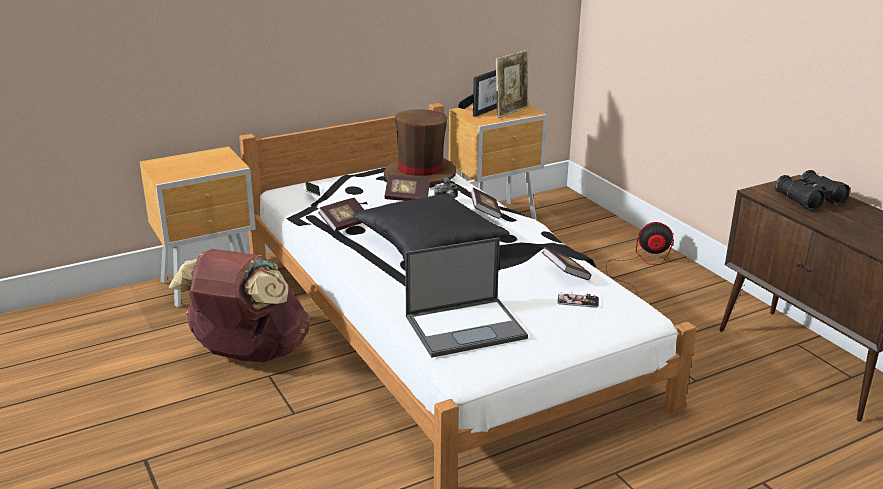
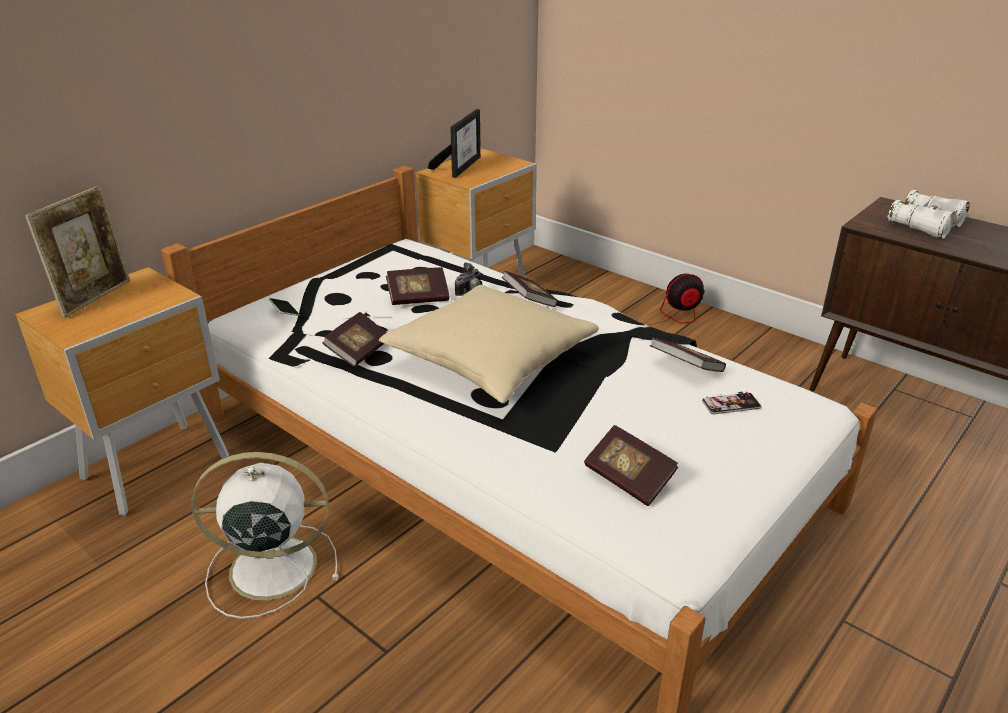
camera: 20 degrees left, 5 degrees up
(248, 354) = (269, 568): brown backpack -> white fan
(420, 174) = (412, 262): brown hat -> none
(429, 245) = (490, 360): black pillow -> beige pillow
(466, 327) = (629, 478): laptop -> book
(511, 112) = (493, 166): picture frame -> picture frame (95, 298)
(809, 200) = (925, 226): black binoculars -> white binoculars

